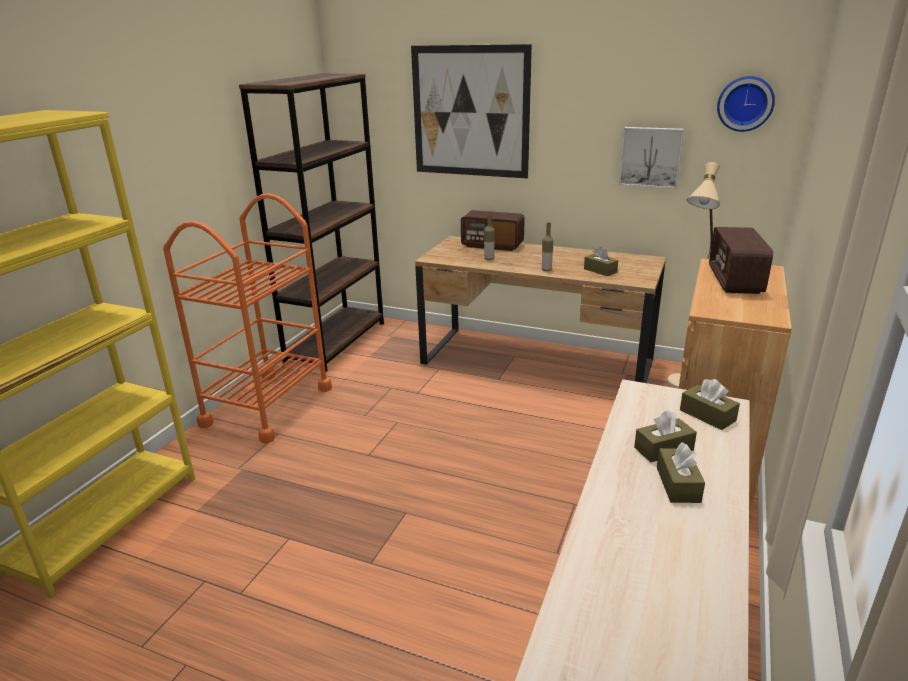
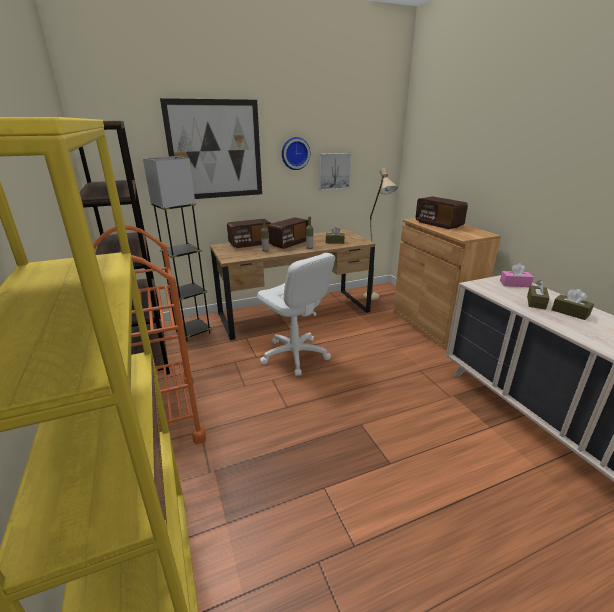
camera: 45 degrees left, 0 degrees up
(400, 340) = (193, 332): none -> grey floor lamp
(457, 410) = (294, 355): none -> white office chair
(537, 257) = (289, 243): none -> radio
(707, 415) = (515, 284): brown tissue box -> pink tissue box
(745, 103) = (376, 136): wall clock -> wall clock (295, 153)

